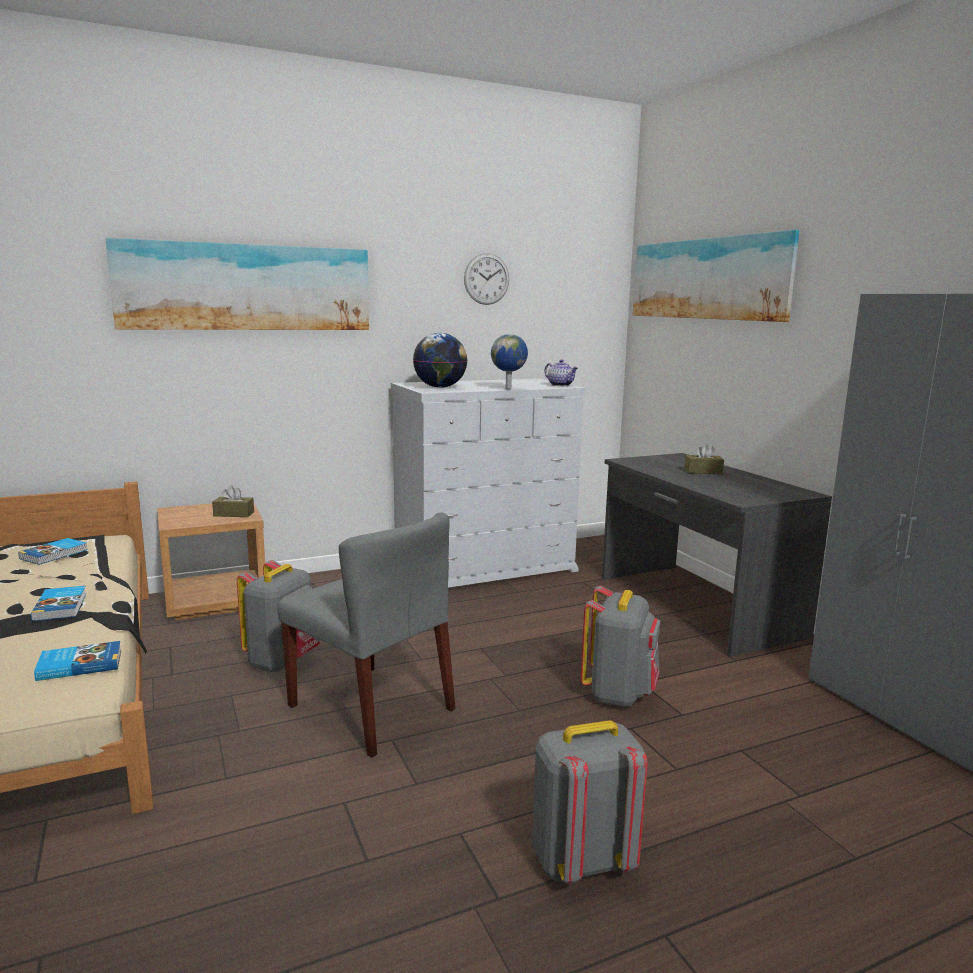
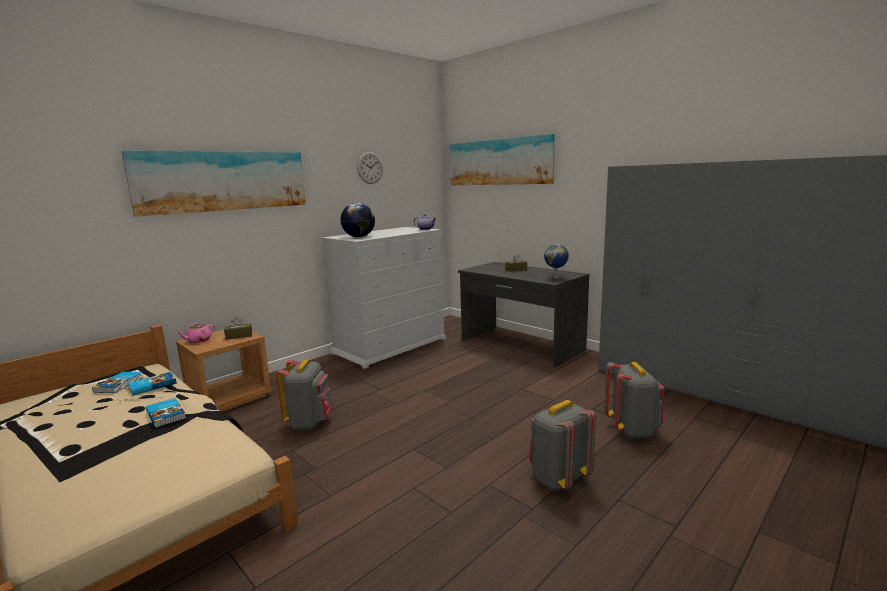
camera: 20 degrees left, 0 degrees up
(79, 664) = (222, 445): book -> book (152, 385)
(181, 512) = (198, 340): none -> pink teapot
(372, 708) = (388, 435): grey chair -> none
(509, 389) = (401, 234): globe -> globe (556, 278)
(619, 694) = (515, 397): grey backpack -> grey backpack (632, 430)

